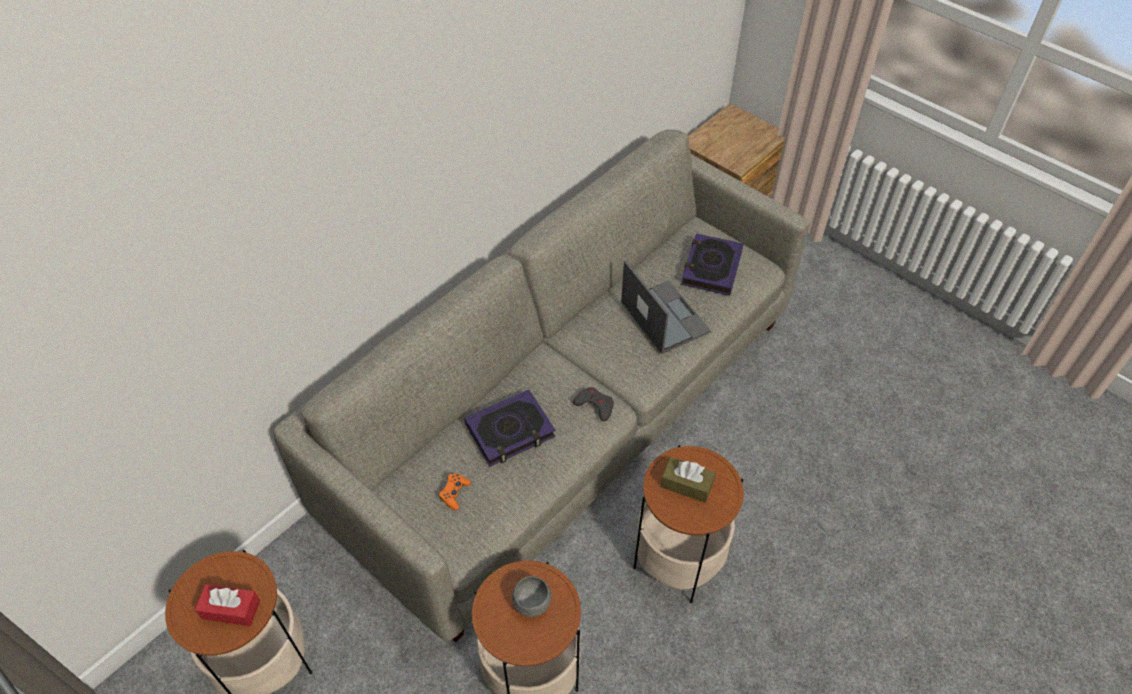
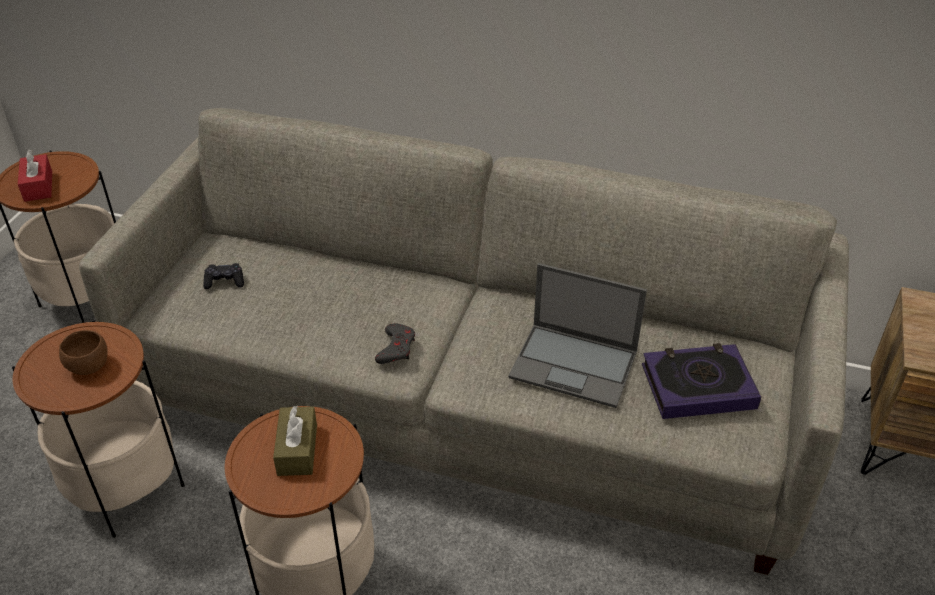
camera: 65 degrees right, 10 degrees down
(454, 493) = (225, 281): orange game controller -> black game controller
(510, 431) = (320, 293): book -> none
(532, 604) = (88, 366): grey bowl -> brown bowl
(663, 316) = (575, 365): laptop -> laptop turned 75 degrees clockwise

